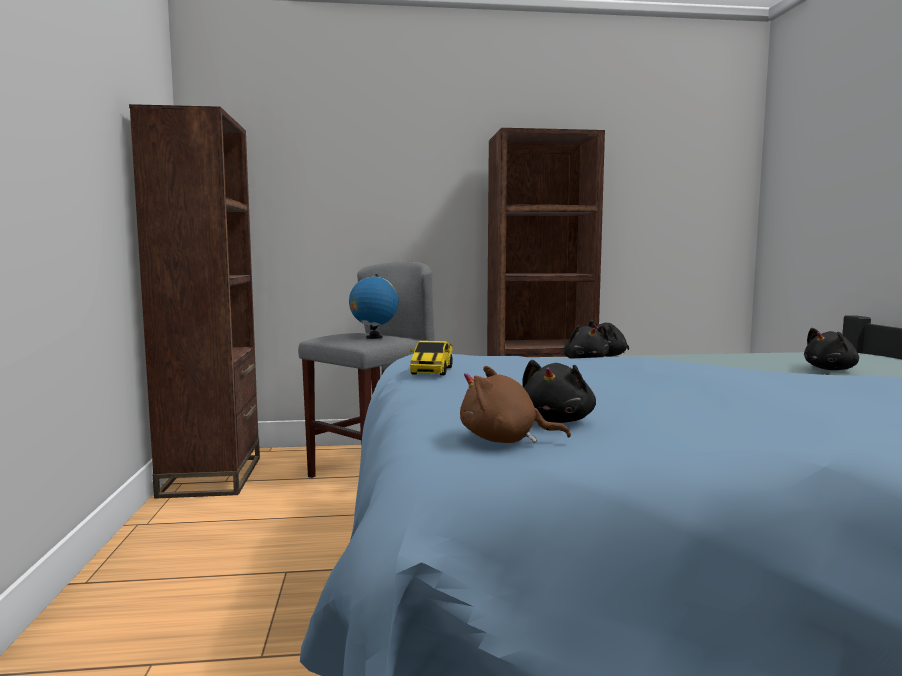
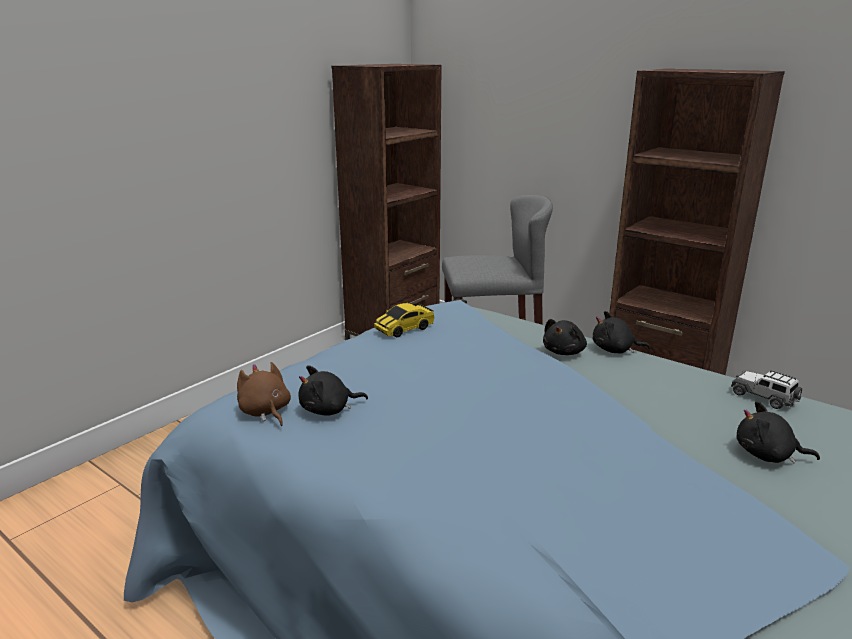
camera: 45 degrees right, 15 degrees up
(374, 337) = (484, 268): globe -> none
(745, 354) = (764, 397): none -> toy car

